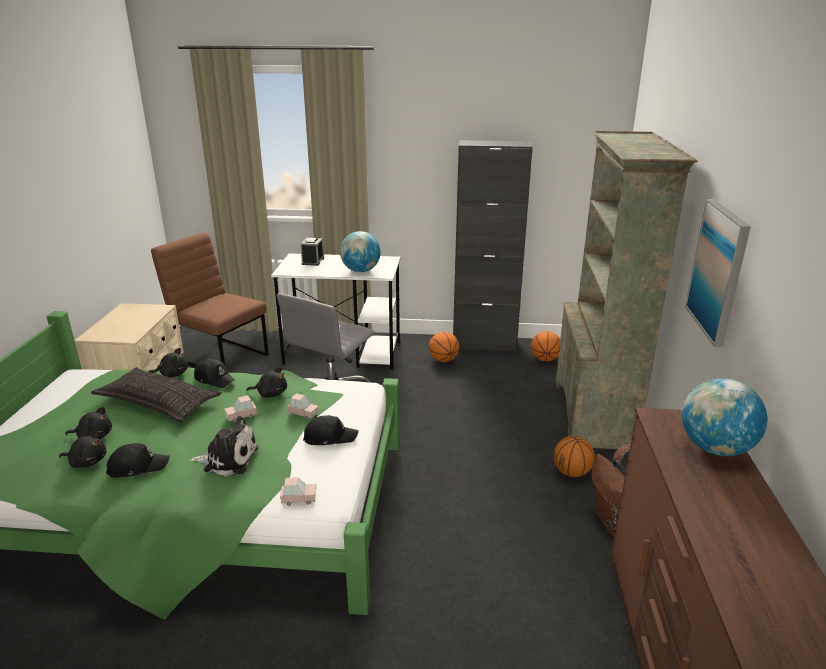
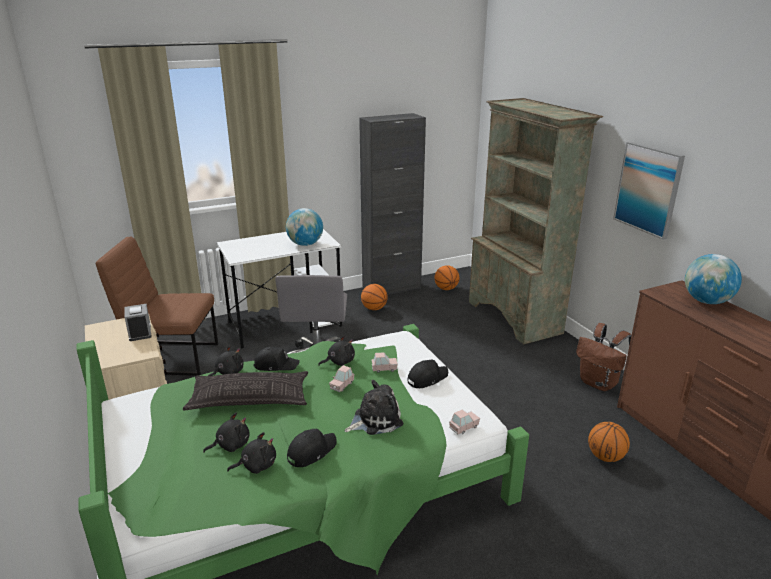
camera: 30 degrees left, 0 degrees up
(313, 261) = (250, 244): alarm clock -> alarm clock (140, 332)
(571, 472) = (541, 361): basketball -> basketball (605, 457)

